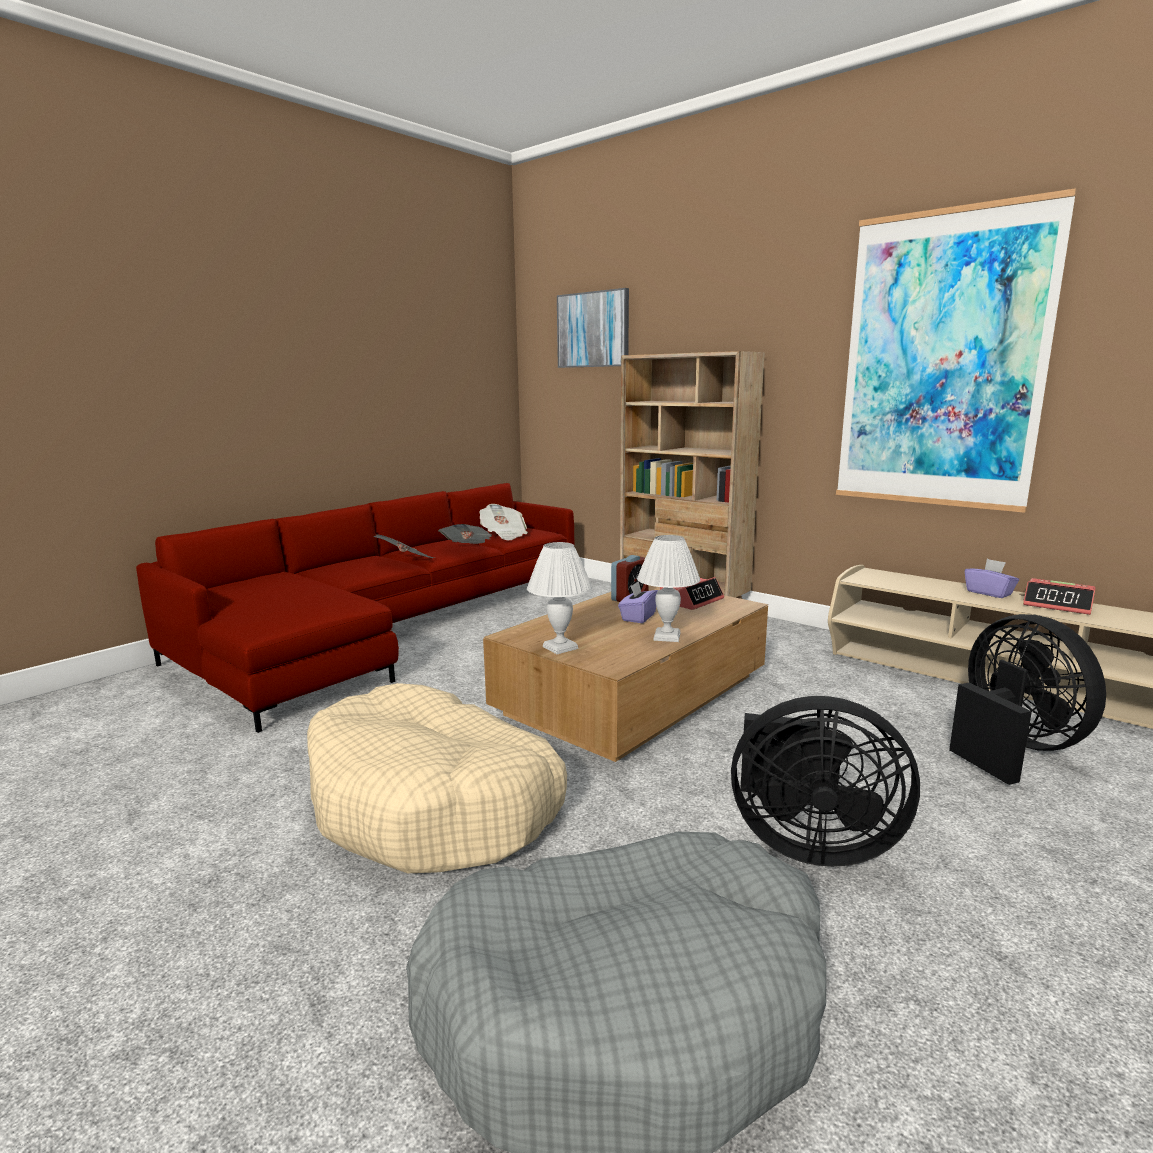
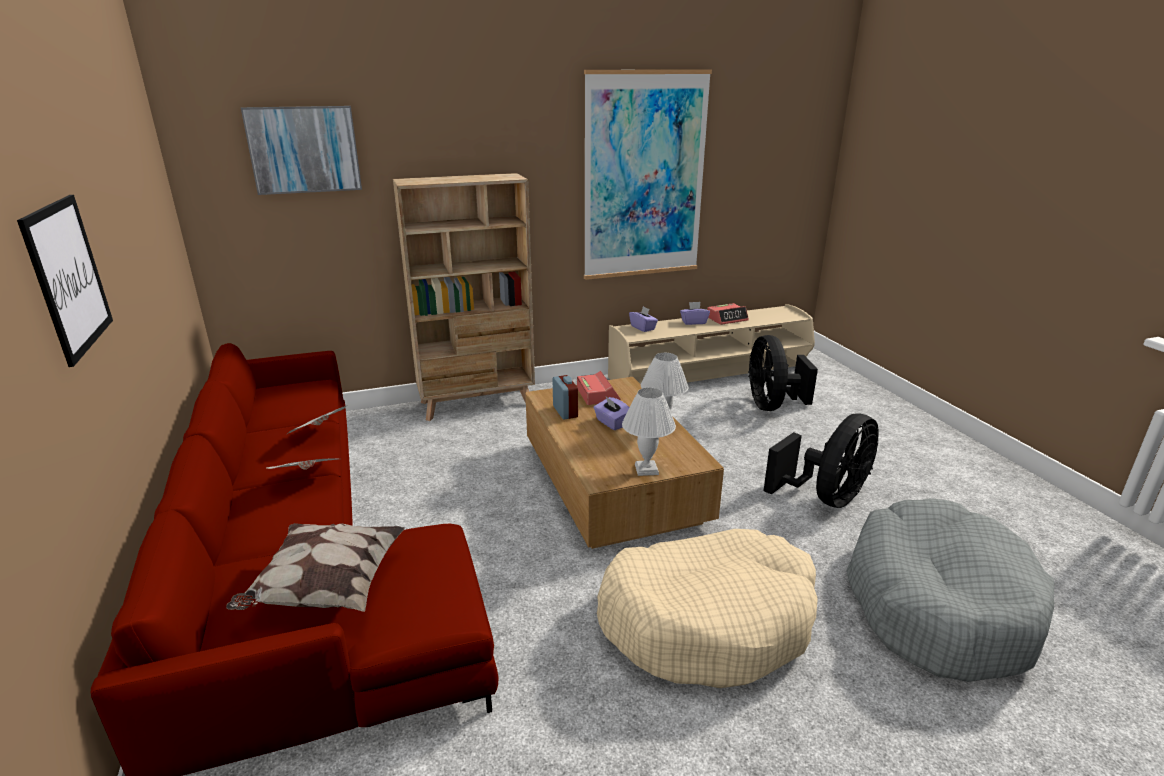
camera: 60 degrees left, 10 degrees up
(269, 592) = (326, 588): none -> pillow
(278, 360) = (68, 277): none -> picture
(504, 535) = (297, 404): newspaper -> none
(898, 578) = (643, 328): none -> purple tissue box
(1012, 748) = (771, 405): black fan -> black fan turned 105 degrees counterclockwise

